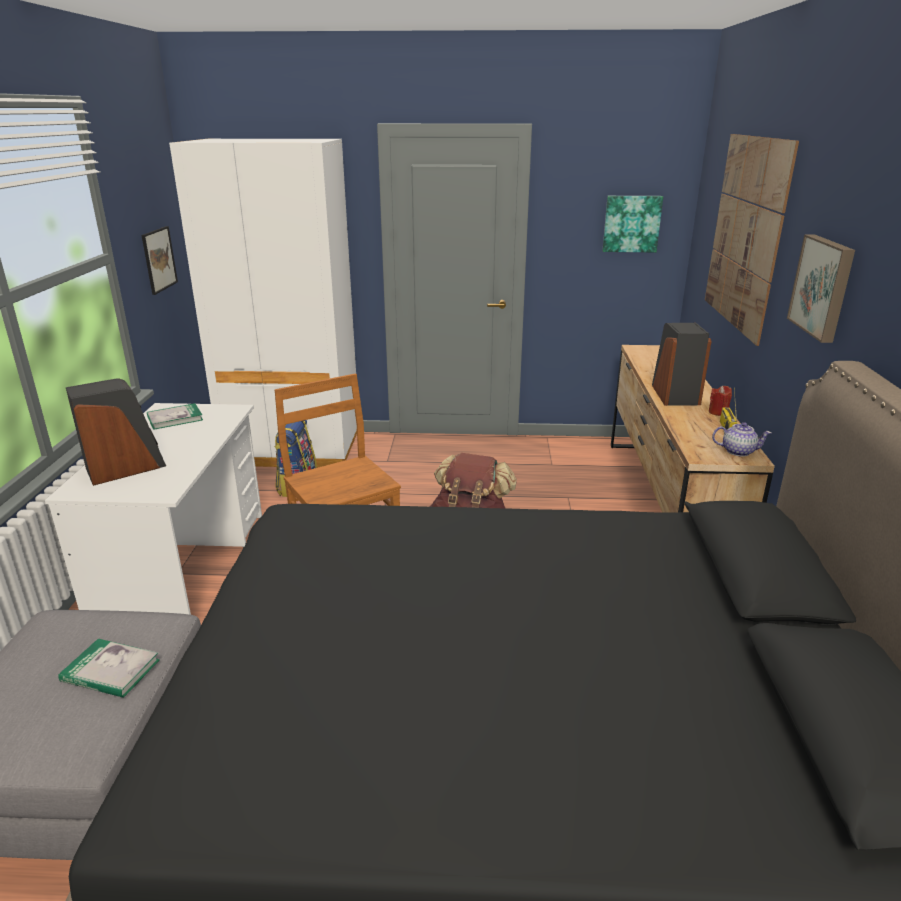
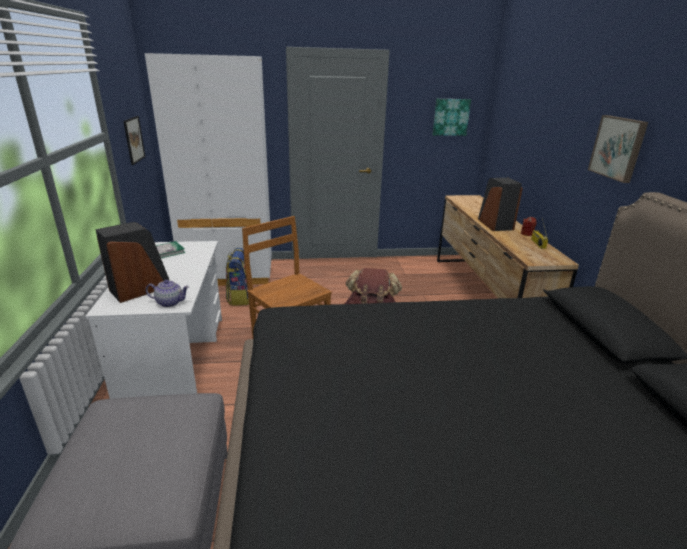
camera: 10 degrees left, 0 degrees up
(110, 671) = (172, 442): book -> none
(738, 451) = (553, 257): teapot -> teapot (170, 302)
(746, 233) = (540, 119): picture -> none

